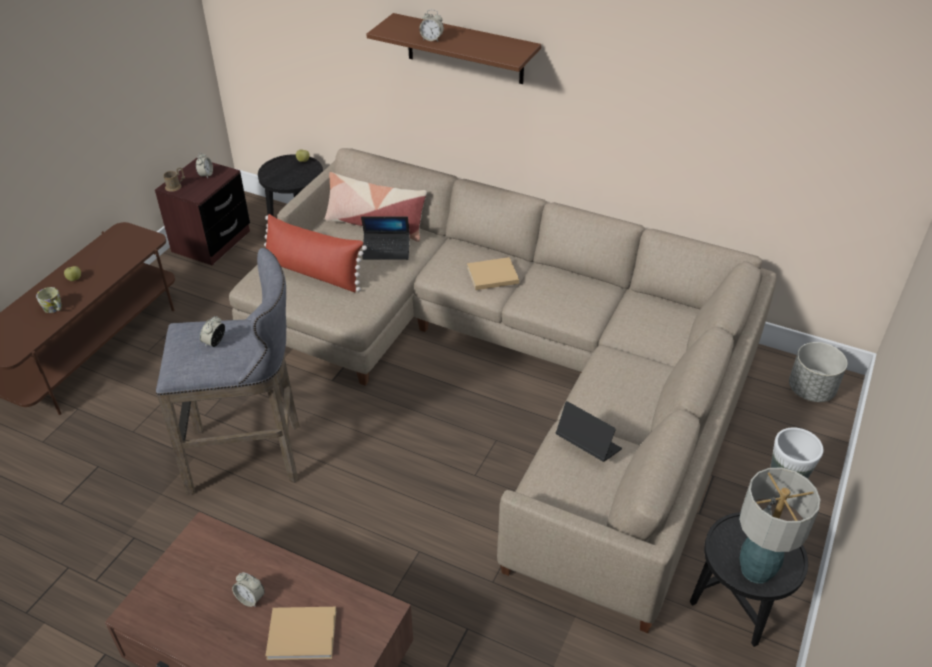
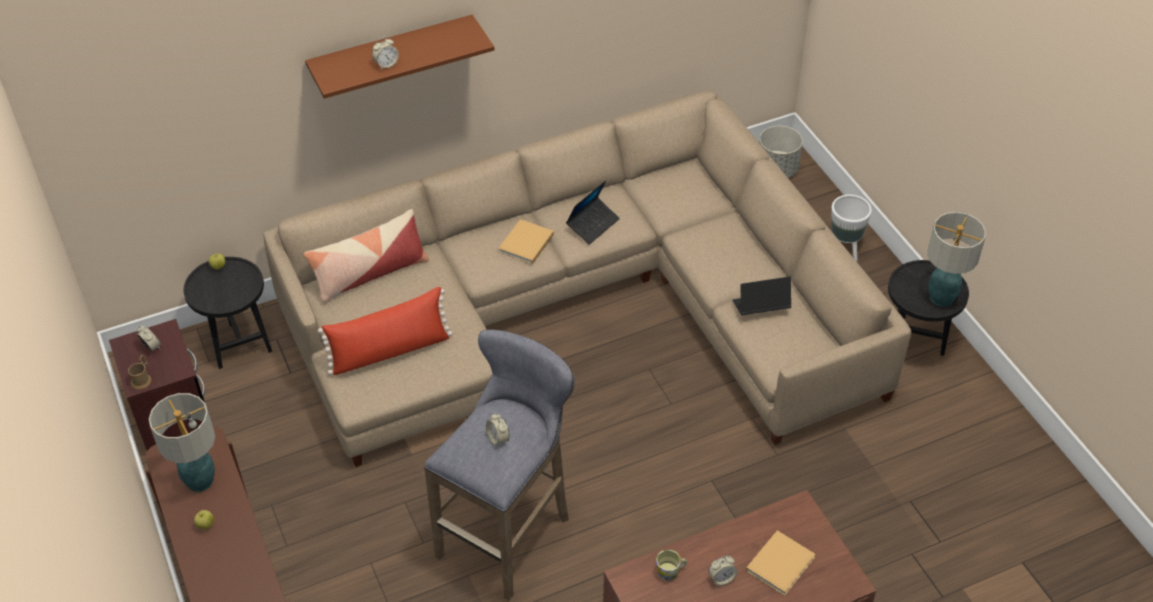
camera: 50 degrees left, 5 degrees up
(54, 308) = (236, 559): mug -> mug (671, 571)
(112, 256) = (200, 480): none -> table lamp
(386, 250) = (418, 287): laptop -> laptop (593, 224)

